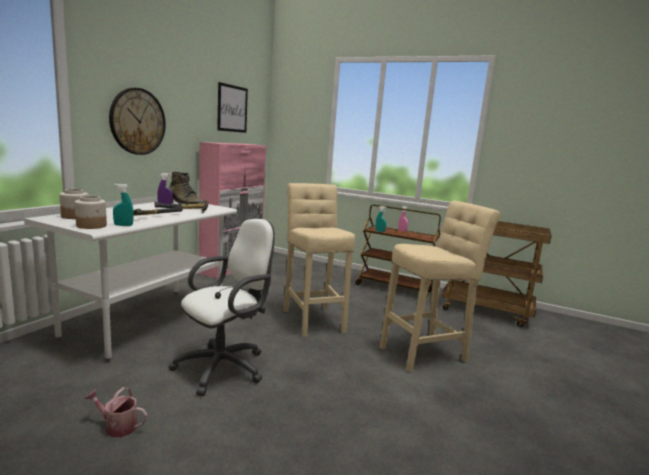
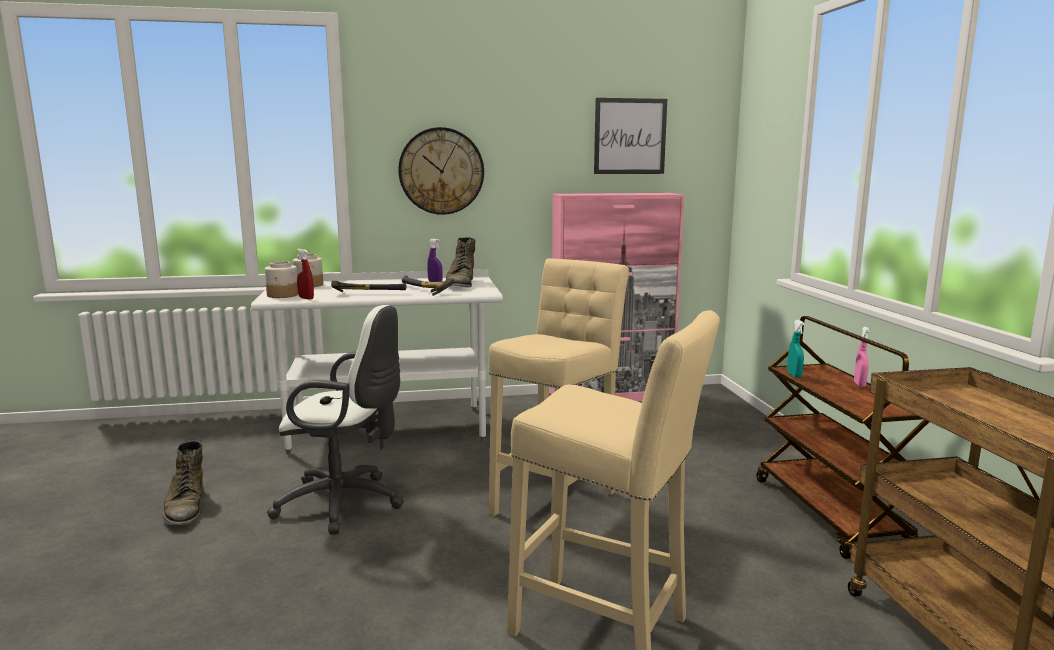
camera: 55 degrees right, 0 degrees up
(117, 426) = (185, 507): watering can -> green boot
(123, 225) = (306, 298): turquoise spray bottle -> red spray bottle

